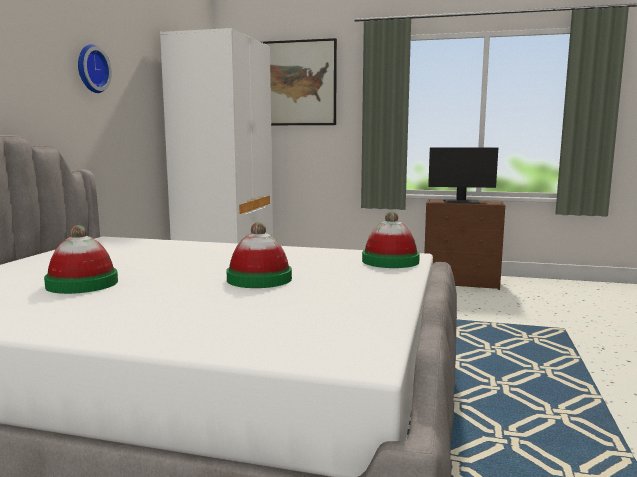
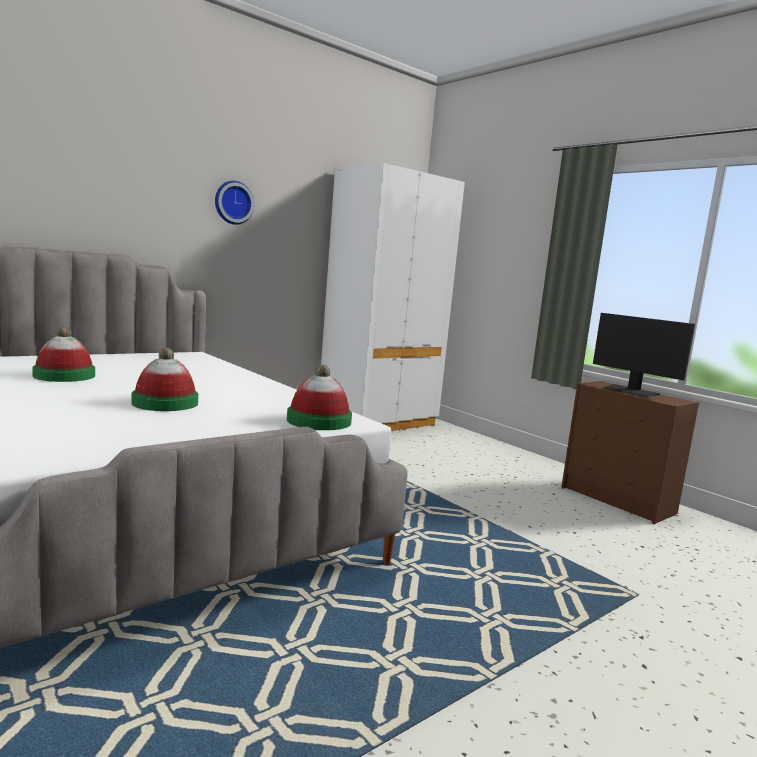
camera: 35 degrees right, 0 degrees up
(296, 83) = (492, 224): picture -> none

